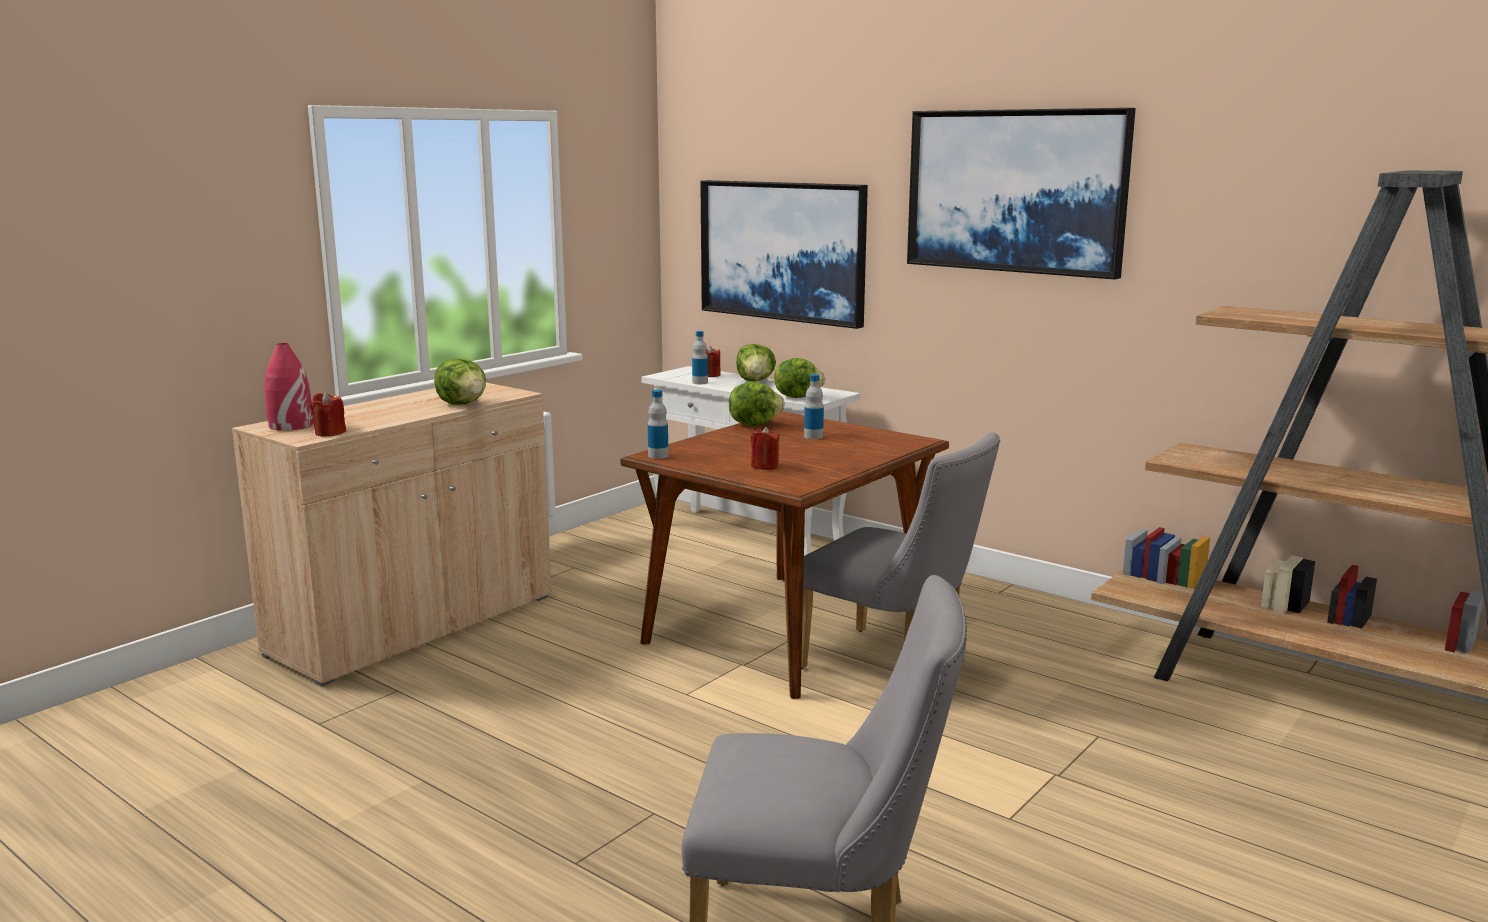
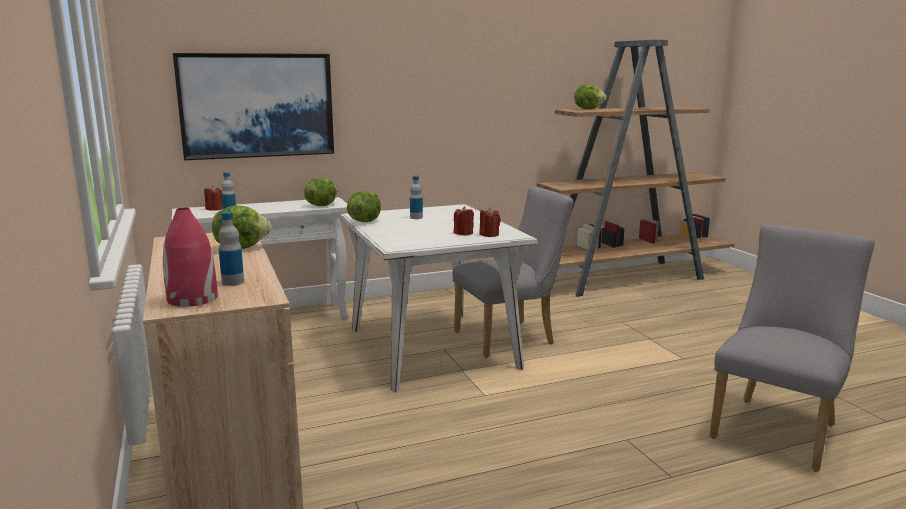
camera: 60 degrees left, 0 degrees up
(330, 433) = (258, 289): red candle -> red candle (489, 234)
(658, 456) = (400, 246): bottle -> bottle (233, 282)
(755, 381) = (258, 205): lettuce -> lettuce (588, 109)
(787, 630) = (431, 348): brown dining table -> white dining table
(1016, 191) = (432, 55): picture -> none

